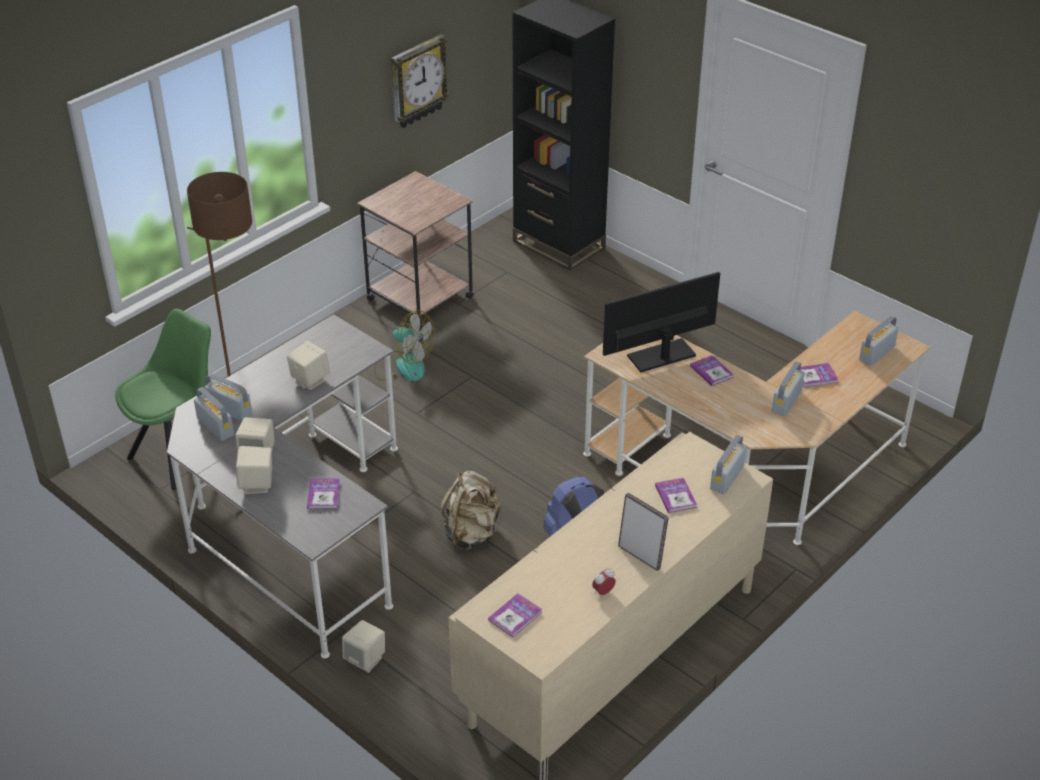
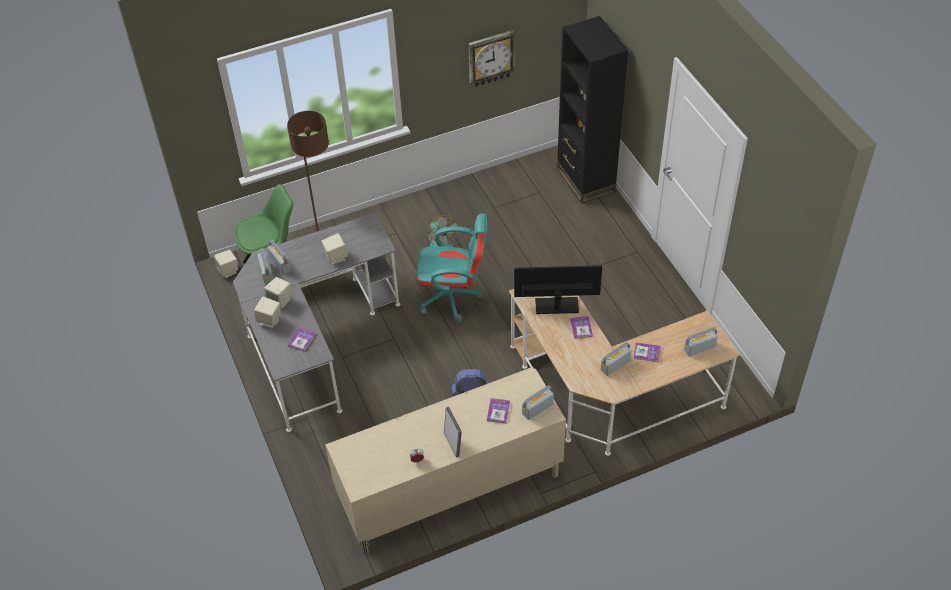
camera: 25 degrees right, 10 degrees up
(365, 659) = (309, 440): beige speaker -> beige speaker (228, 271)
(421, 297) = (473, 196): brown cart -> none
(470, 420) = (454, 298): none -> turquoise office chair
(471, 533) = (412, 379): beige backpack -> none
(515, 616) = (359, 458): book -> none

